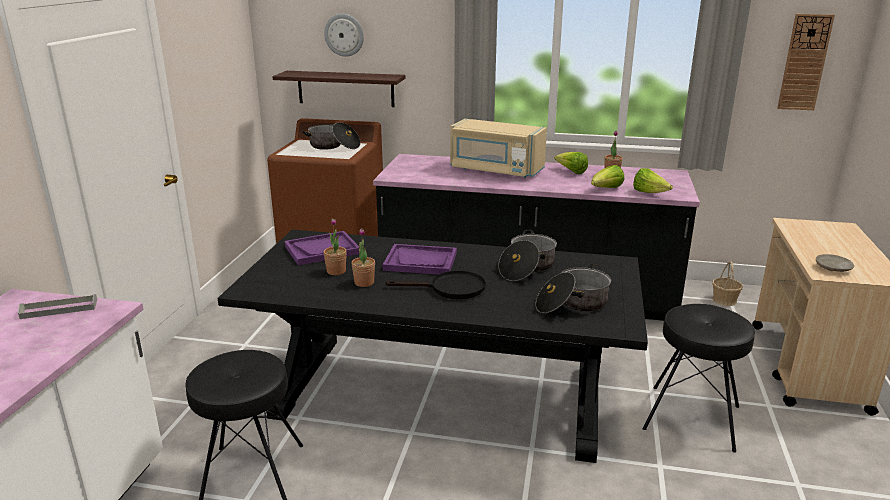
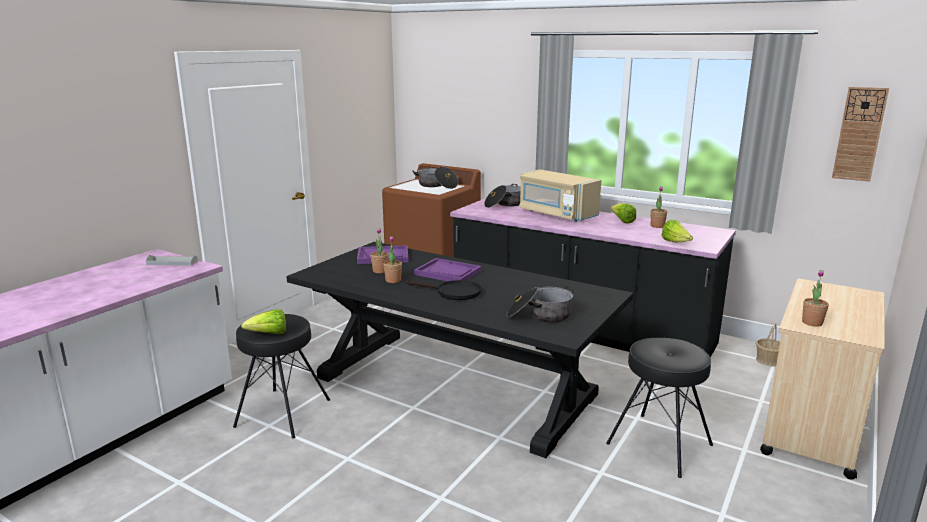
camera: 20 degrees right, 5 degrees down
(344, 35) = (458, 98): wall clock -> none
(345, 88) = (457, 141): shelf -> none
(527, 268) = (528, 287): cooking pot -> cooking pot (504, 204)
(606, 189) = (638, 236): lettuce -> lettuce (269, 334)
(833, 268) = (812, 323): beige plate -> potted plant

